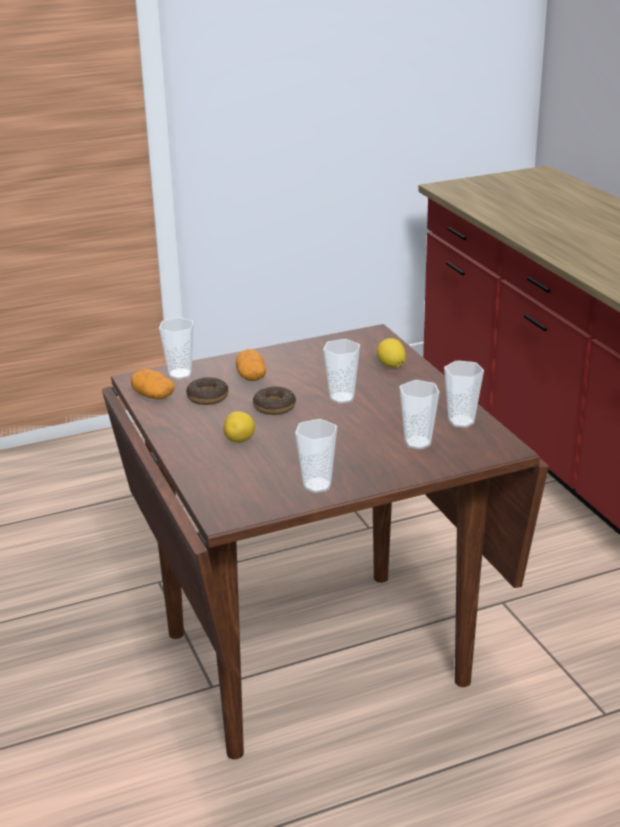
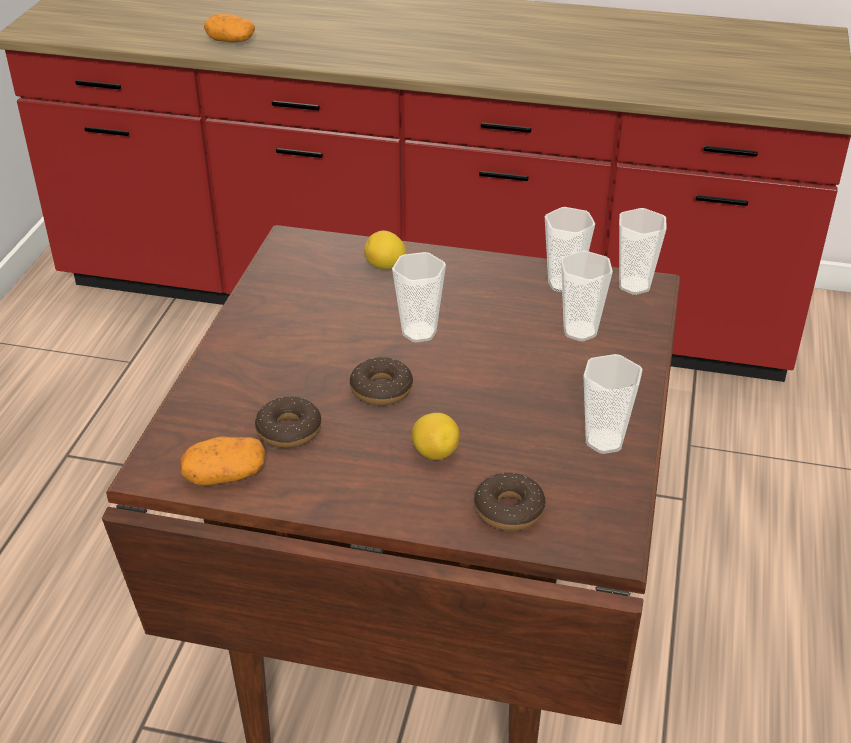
camera: 55 degrees left, 10 degrees up
(180, 374) = (192, 426): cup -> cup (634, 285)
(218, 477) = (509, 510): none -> donut
(251, 377) = (279, 373): potato -> potato (230, 41)

